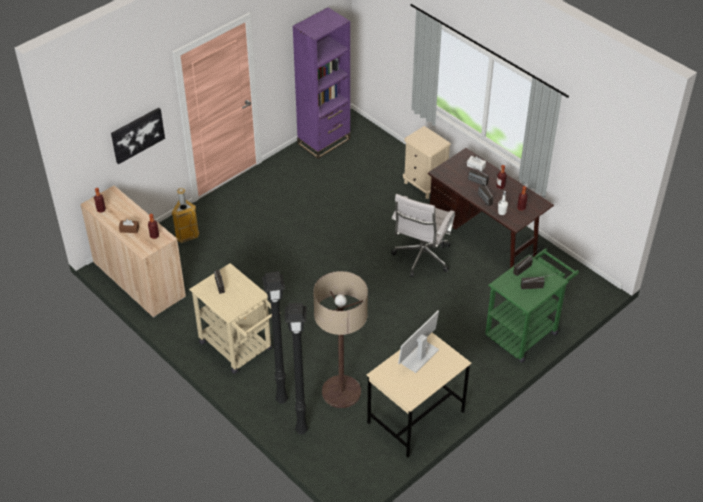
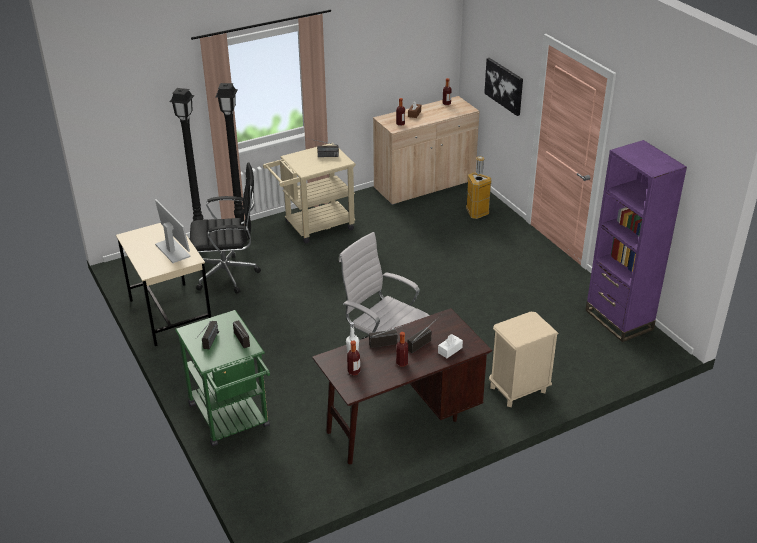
camera: 105 degrees right, 10 degrees down
(341, 392) = (229, 275): floor lamp -> black office chair

